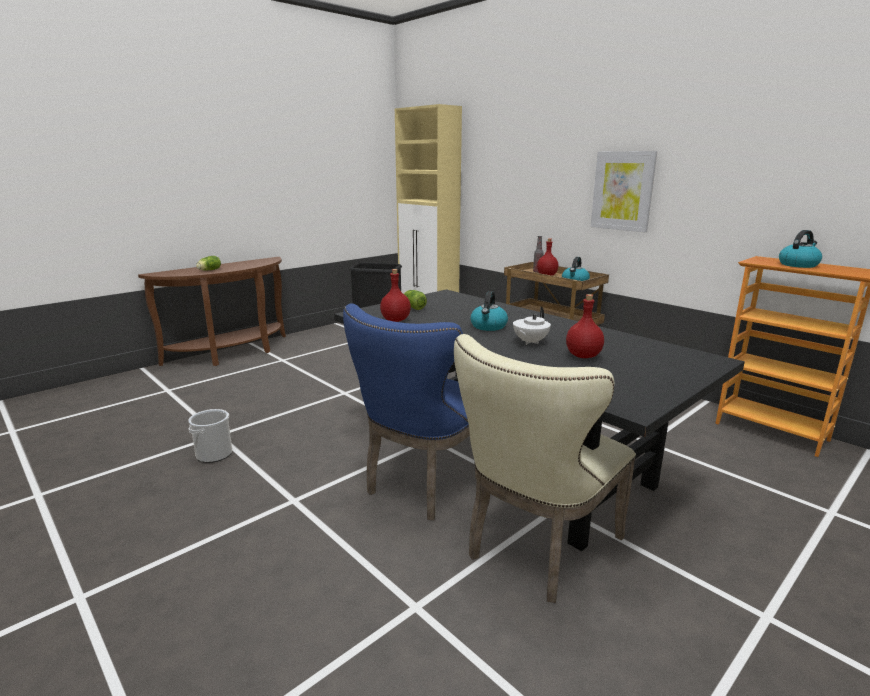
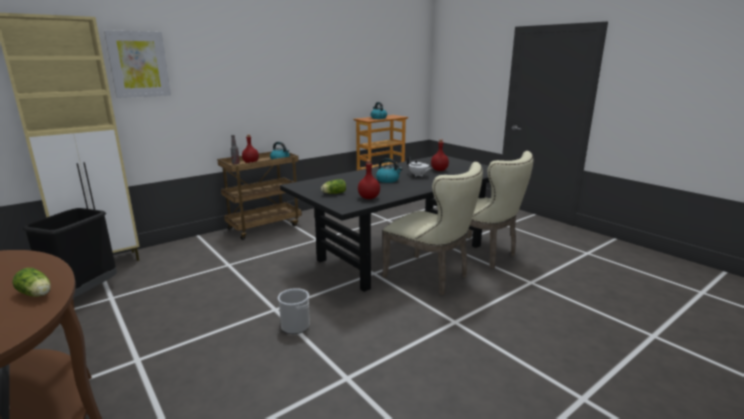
camera: 85 degrees left, 0 degrees up
(214, 454) = (387, 373): bucket -> bucket (295, 326)
(425, 484) = (431, 277): blue chair -> beige chair
(622, 191) = (278, 93): picture -> picture (138, 64)

